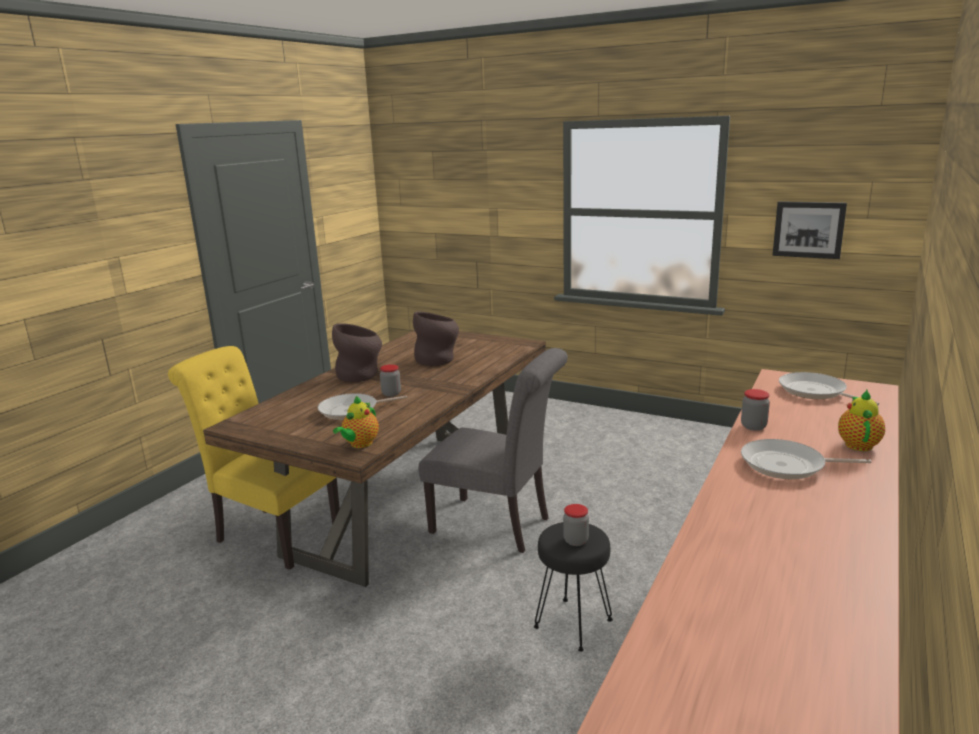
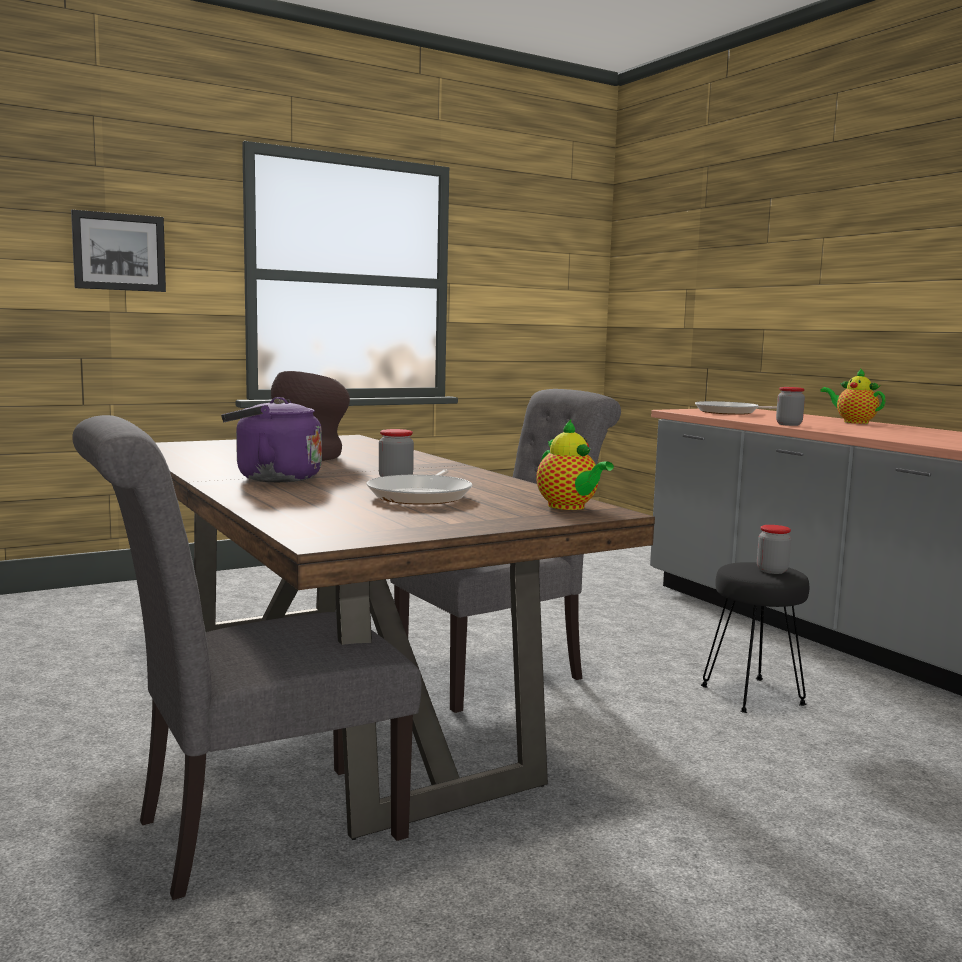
camera: 60 degrees left, 10 degrees down
(272, 534) = (253, 831): yellow chair -> grey chair
(361, 375) = (273, 478): brown vase -> purple kettle
(787, 465) = (881, 431): frying pan -> none
(808, 229) = (525, 300): picture -> picture (119, 252)

